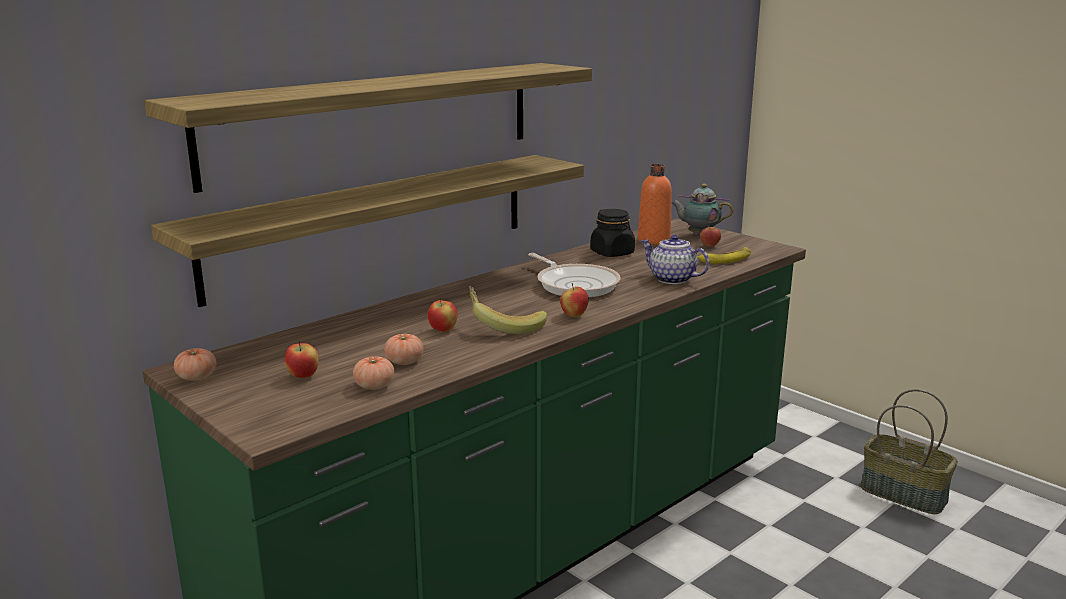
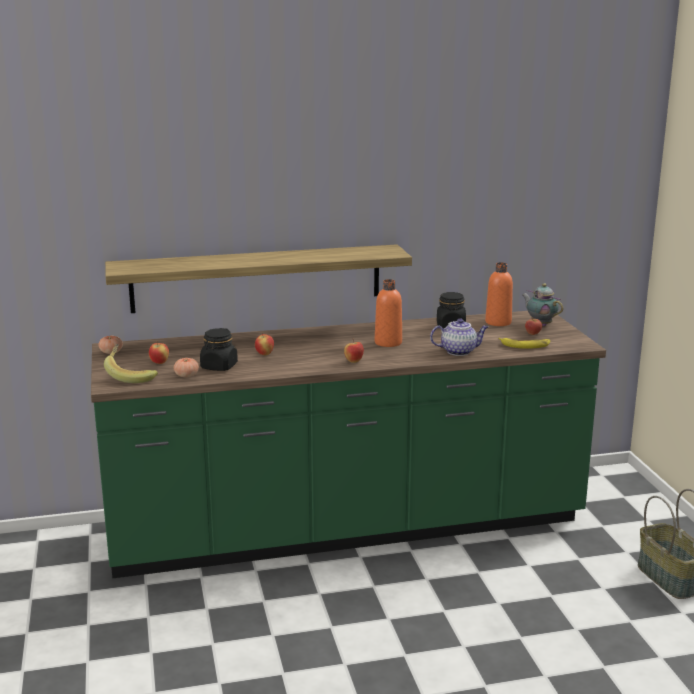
camera: 30 degrees right, 0 degrees up
(377, 120) = (261, 211): shelf -> none
(404, 361) = (219, 366): tomato -> black jar
(505, 326) = (303, 359): banana -> banana (131, 376)
(575, 284) = (388, 342): frying pan -> orange bottle
(671, 279) = (459, 351): teapot -> teapot turned 105 degrees clockwise

